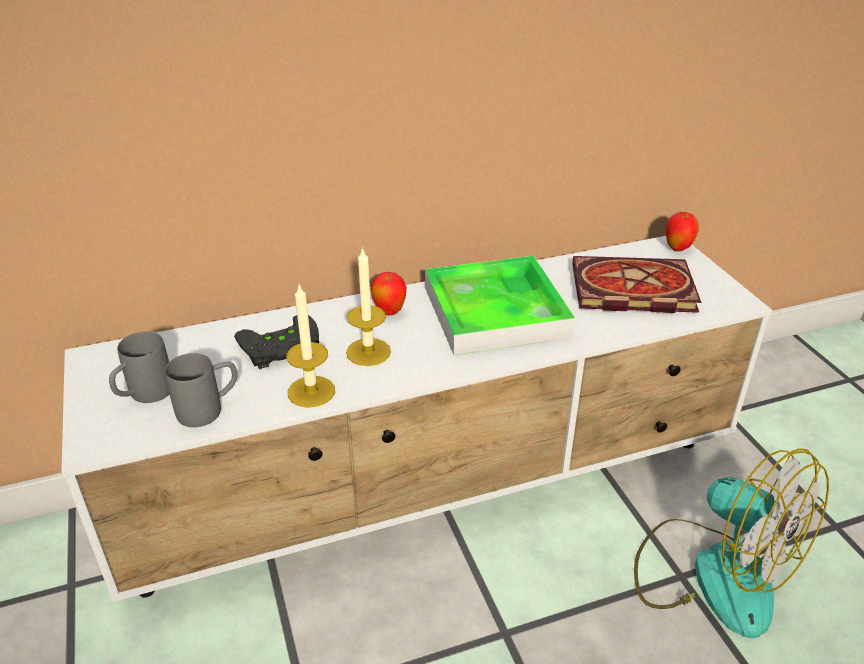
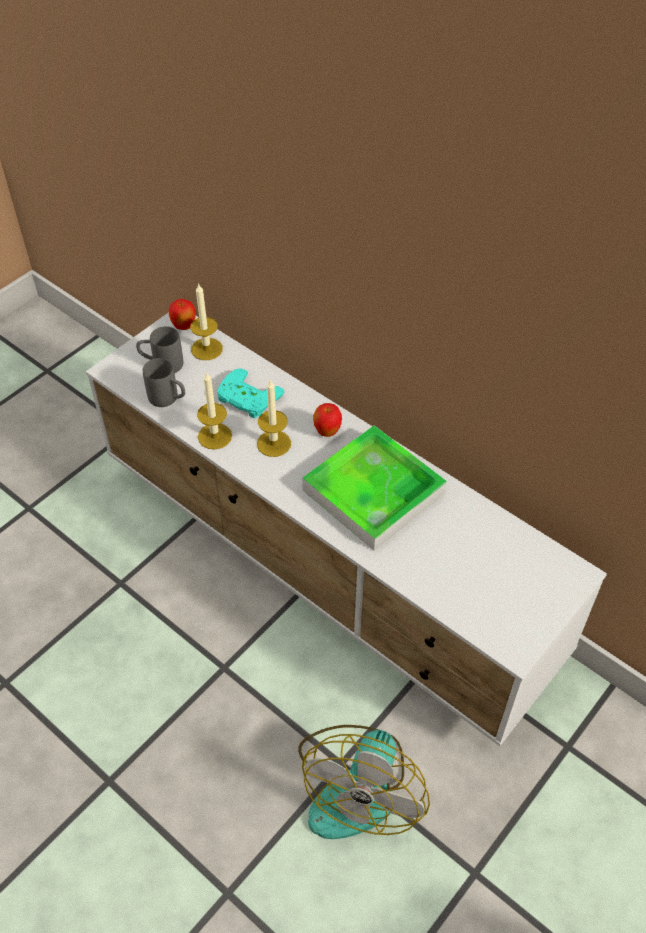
camera: 60 degrees right, 15 degrees up
(167, 351) = (206, 349): none -> candle
(281, 349) = (246, 399): black game controller -> turquoise game controller
(629, 290) = (472, 566): book -> none
(678, 248) = (574, 580): apple -> apple (184, 327)

